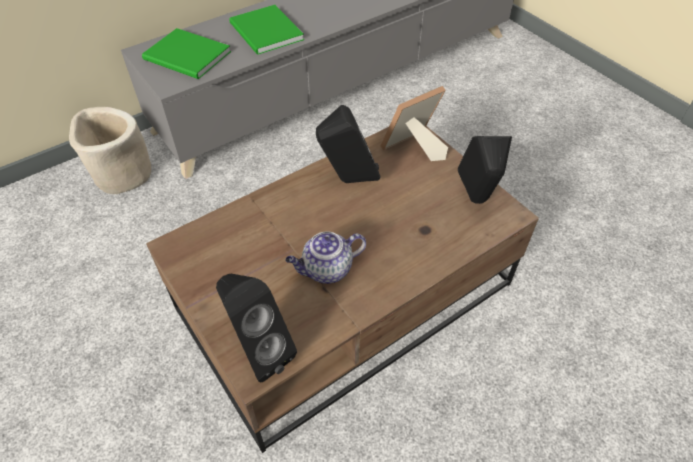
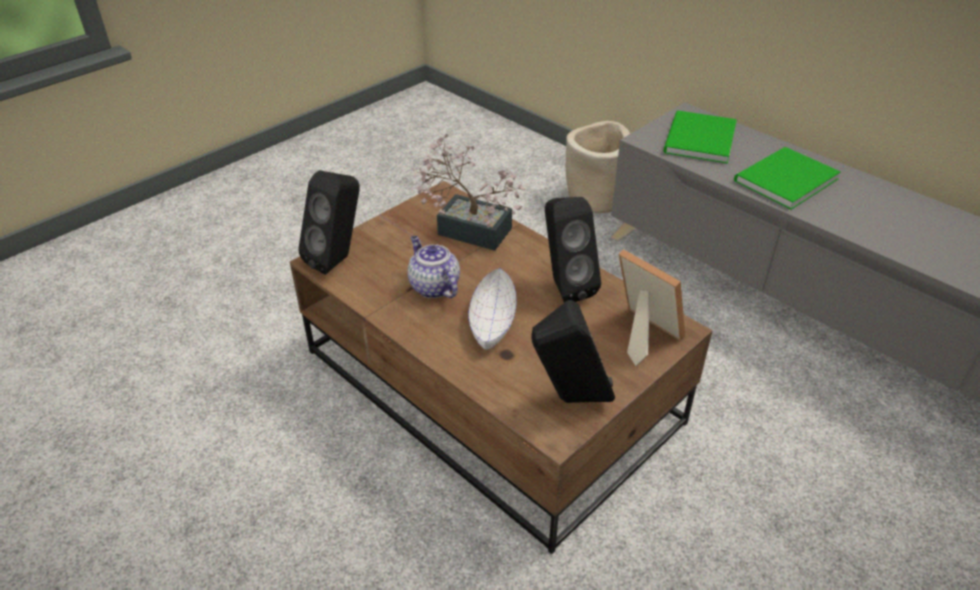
camera: 80 degrees right, 10 degrees down
(242, 233) = (467, 228): none -> potted plant
(381, 233) = (492, 320): none -> white bowl

